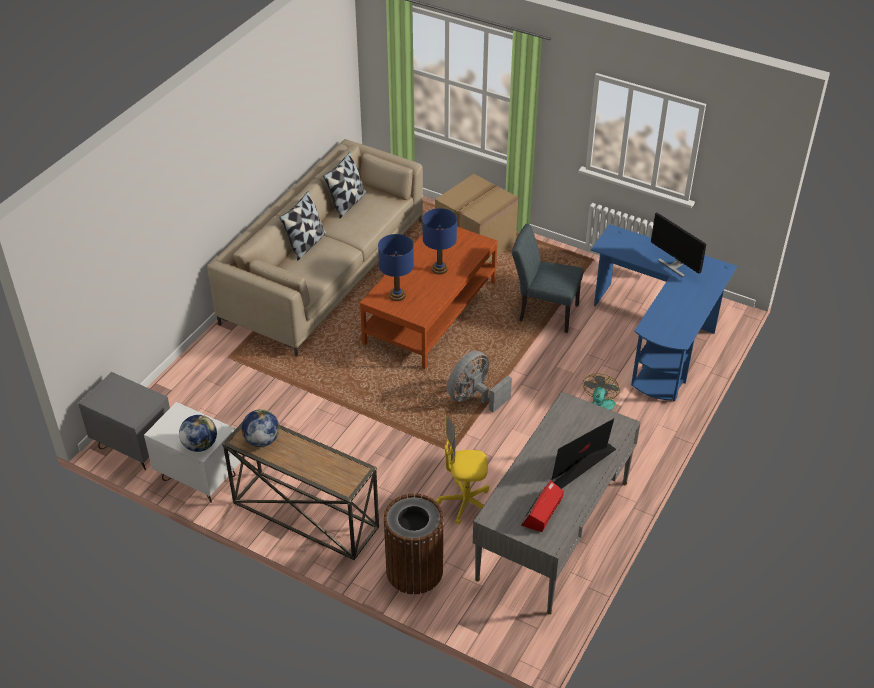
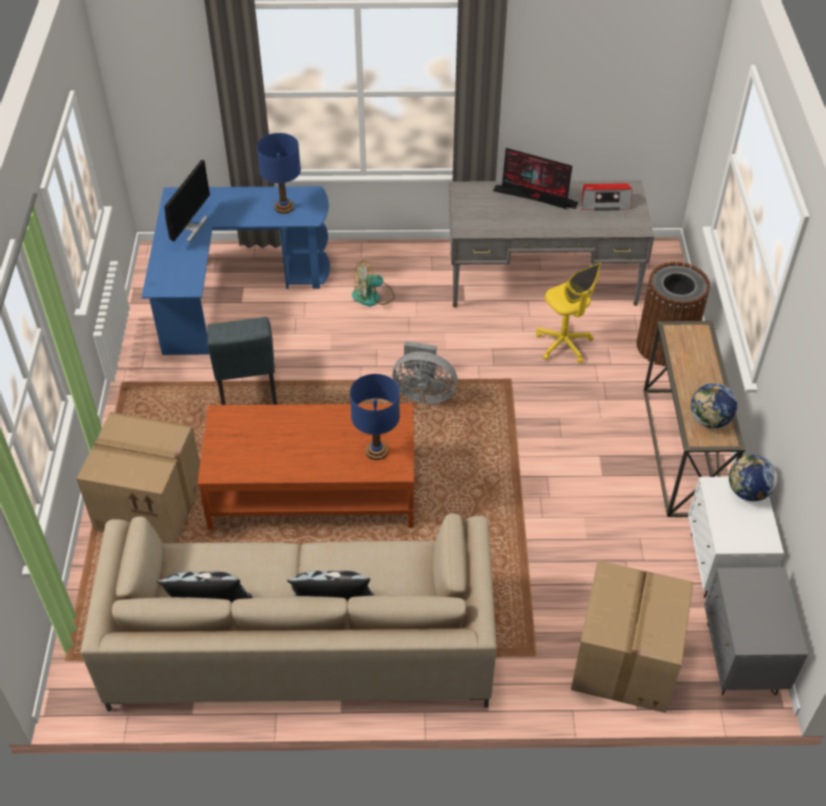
camera: 120 degrees left, 5 degrees up
(185, 394) = (626, 662): none -> cardboard box
(439, 269) = (300, 434): blue table lamp -> blue table lamp (284, 207)

